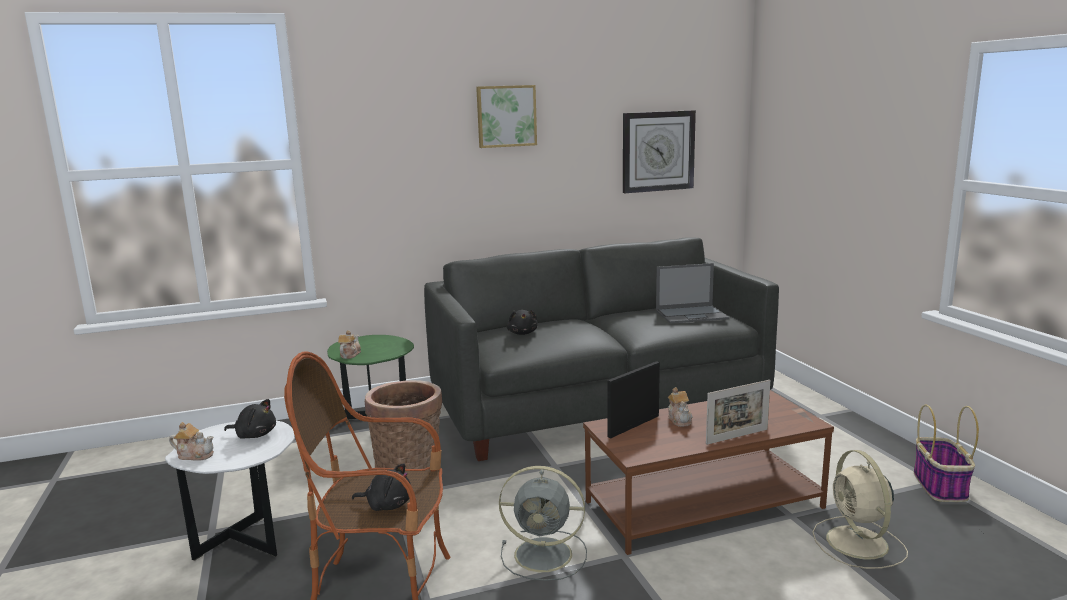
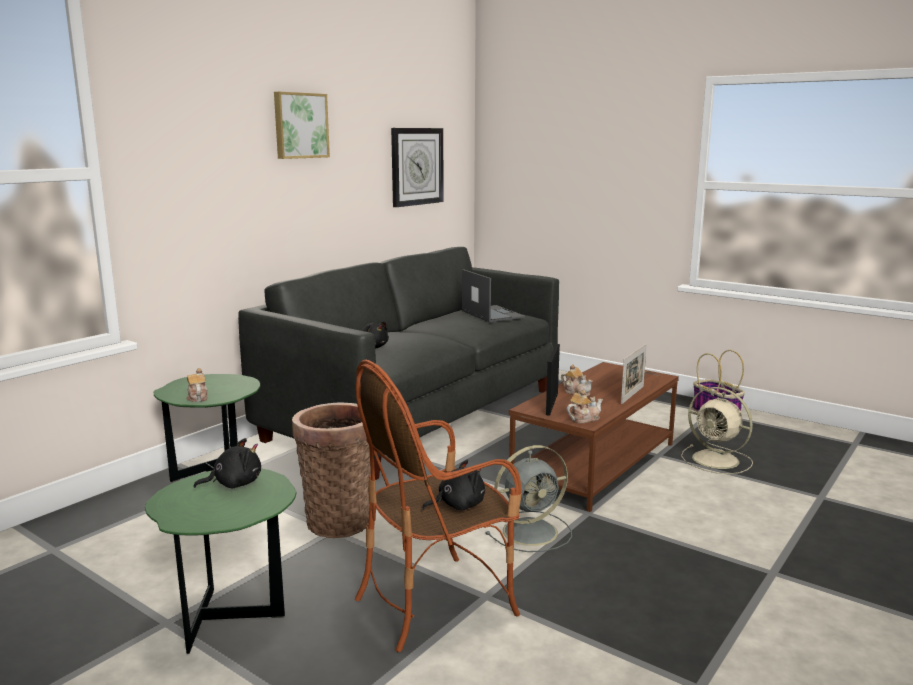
camera: 35 degrees left, 0 degrees up
(195, 455) = (198, 517): teapot -> teapot (583, 419)
(248, 544) = (233, 618): white side table -> green side table
(692, 314) = (492, 314): laptop -> laptop turned 75 degrees counterclockwise

